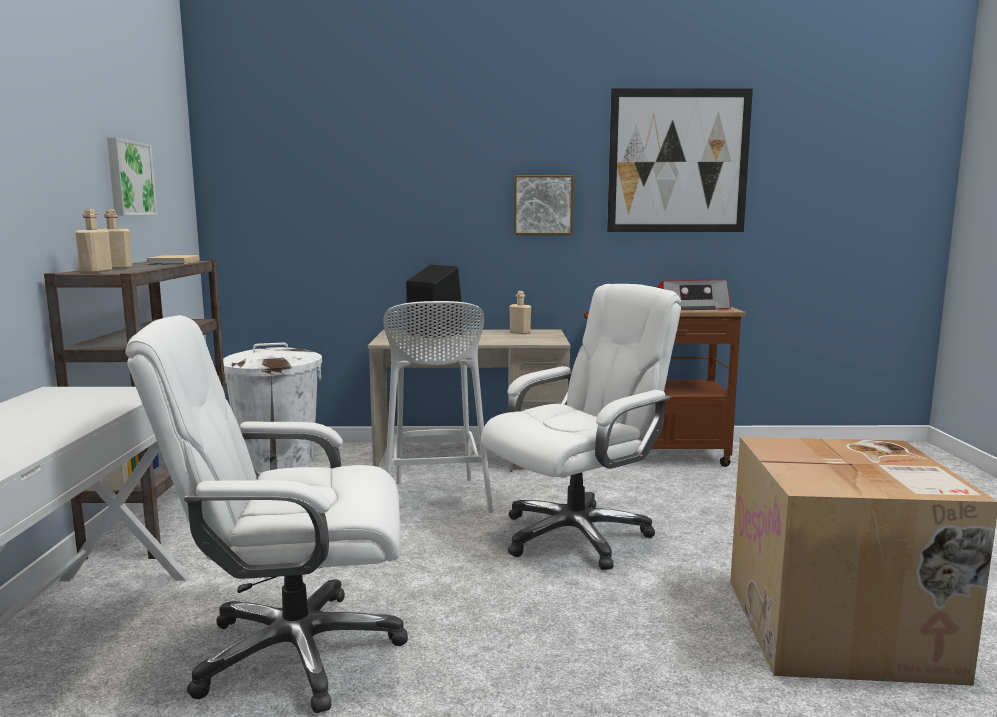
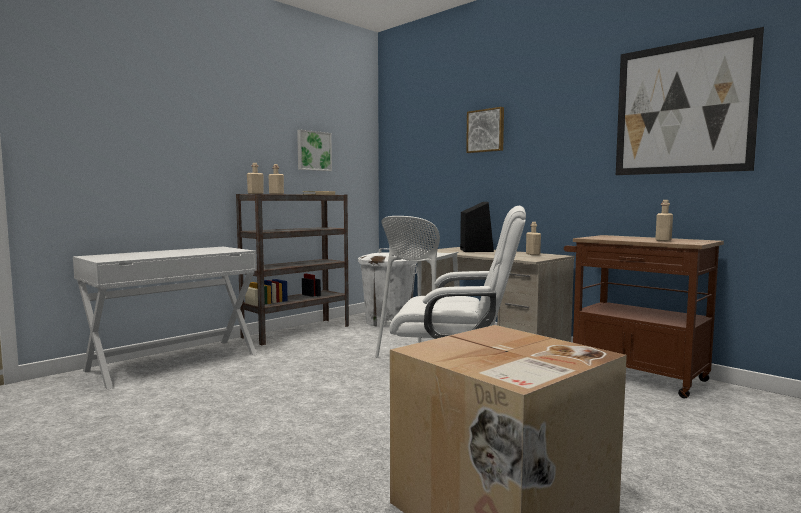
camera: 45 degrees right, 5 degrees down
(295, 651) = (228, 391): white office chair -> none
(543, 205) = (565, 155): picture -> picture (486, 131)
(691, 308) = (663, 240): radio -> beige bottle

